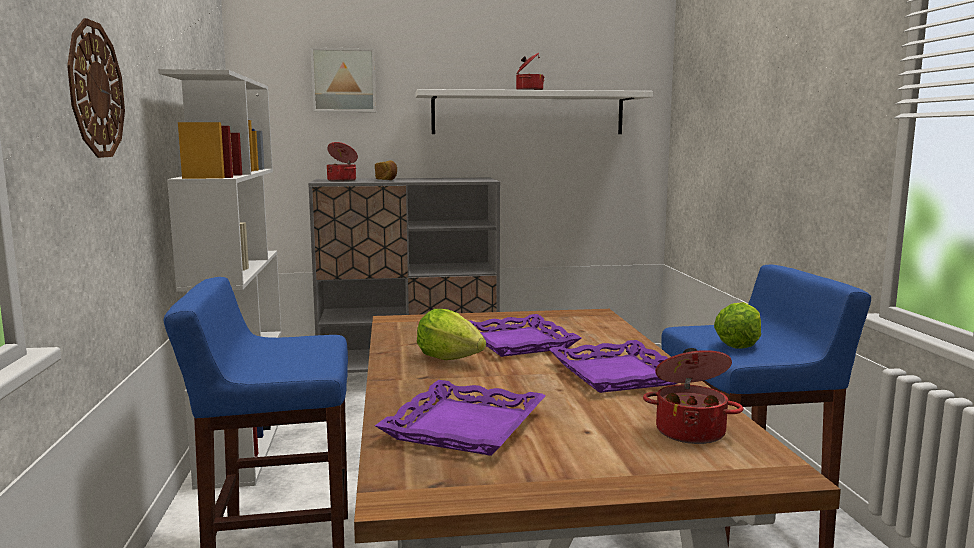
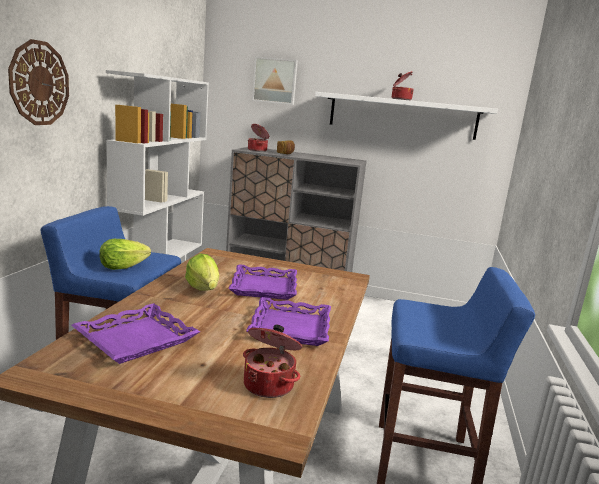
camera: 20 degrees right, 5 degrees up
(738, 344) = (429, 325): lettuce -> lettuce (122, 267)

